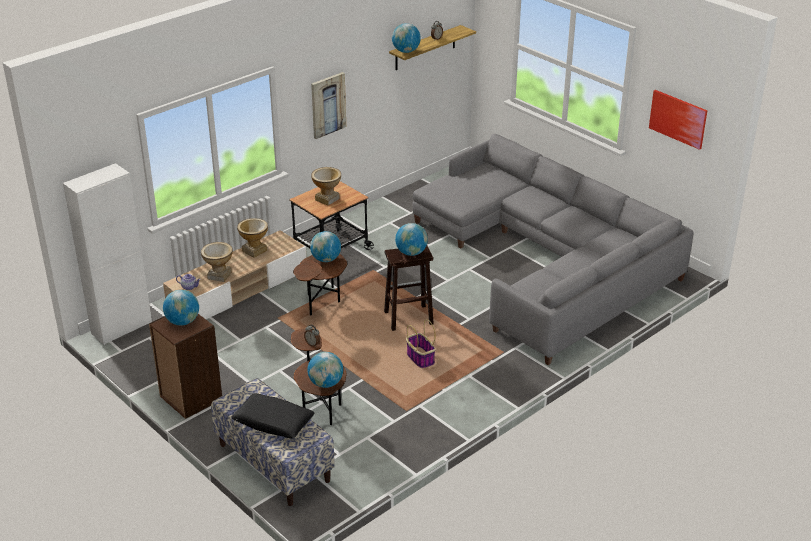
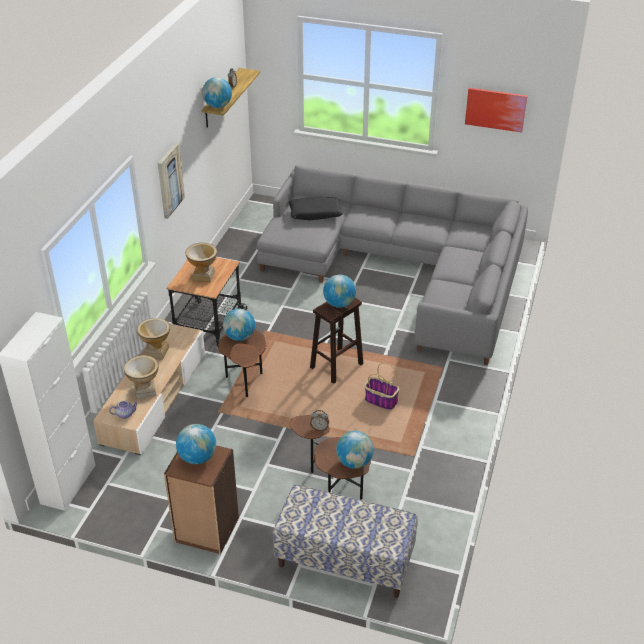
camera: 30 degrees left, 5 degrees up
(273, 422) = (352, 524): black pillow -> black pillow (315, 213)

